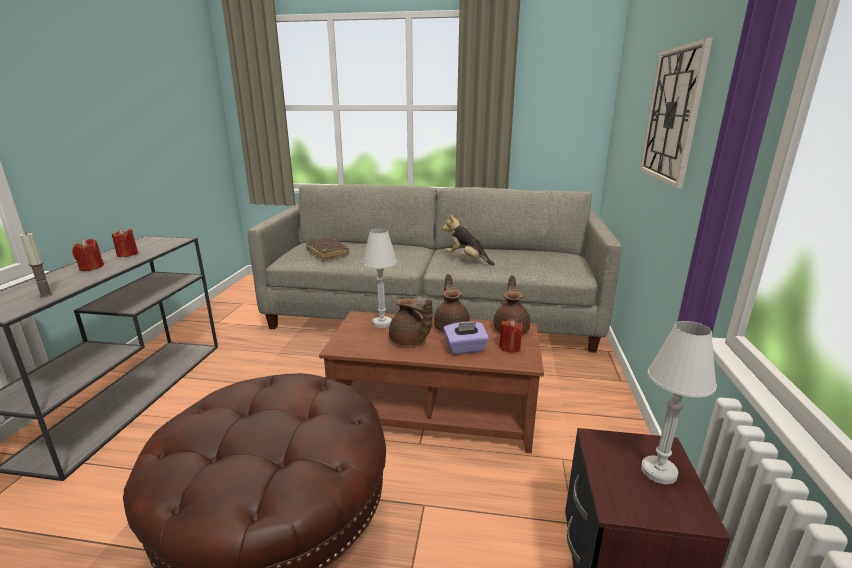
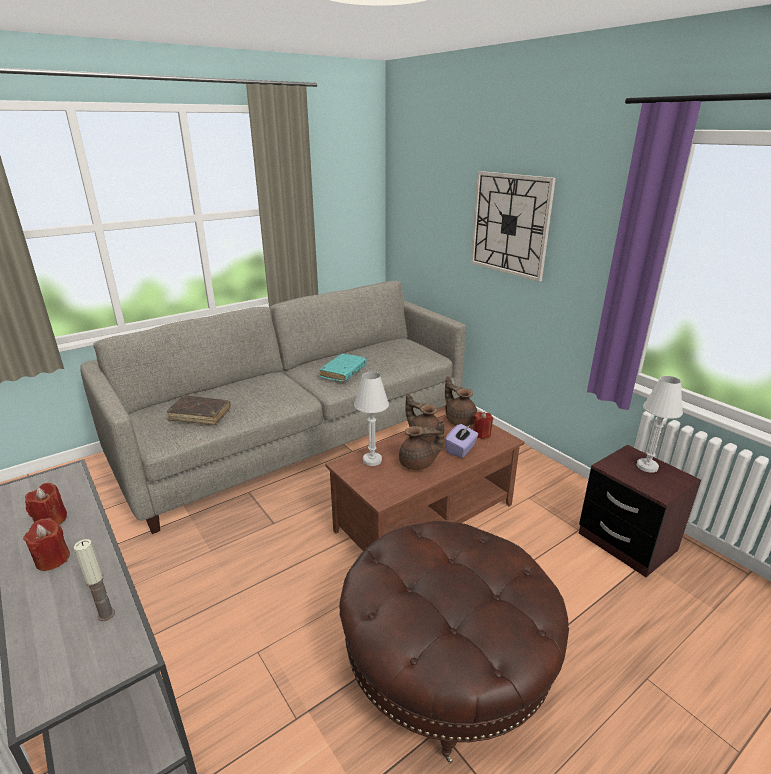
camera: 45 degrees left, 5 degrees up
(467, 259) = (343, 372): plush toy -> turquoise book

